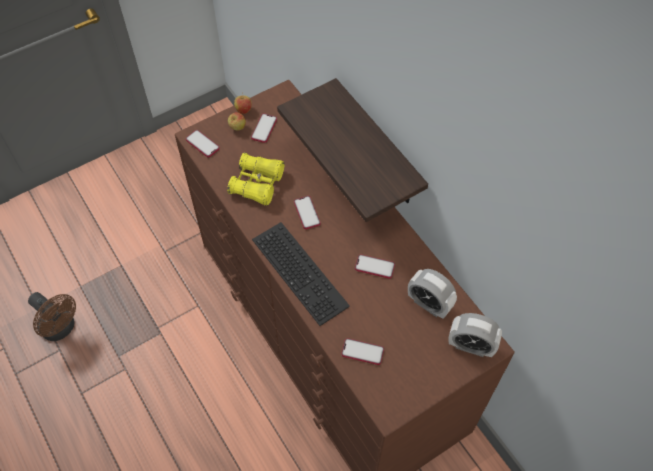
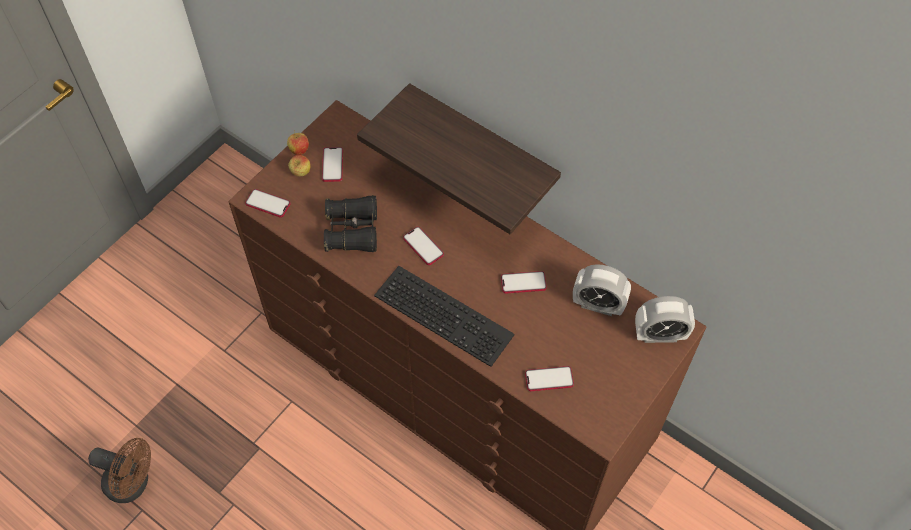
camera: 20 degrees left, 0 degrees up
(257, 184) = (352, 231): yellow binoculars -> black binoculars

